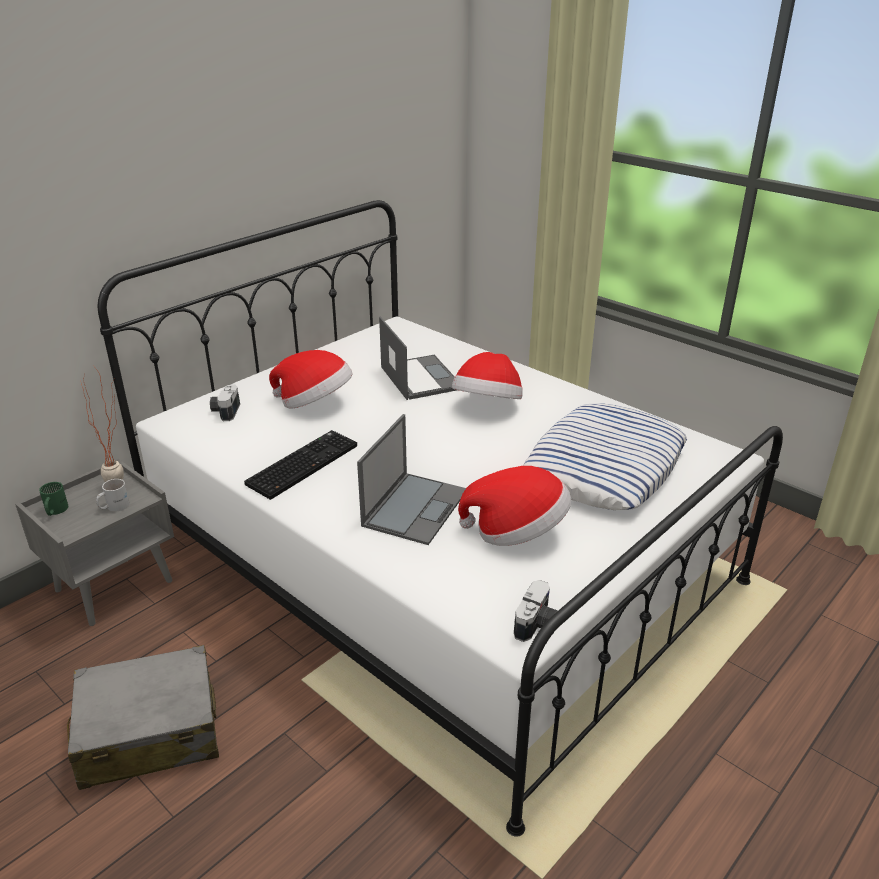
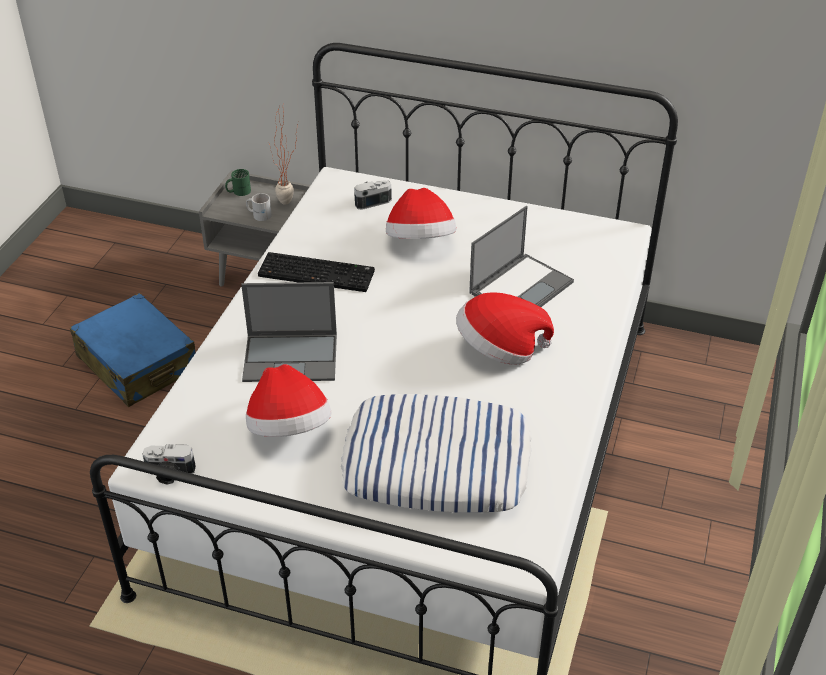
camera: 65 degrees right, 10 degrees up
(149, 732) = (137, 363): grey suitcase -> blue suitcase

